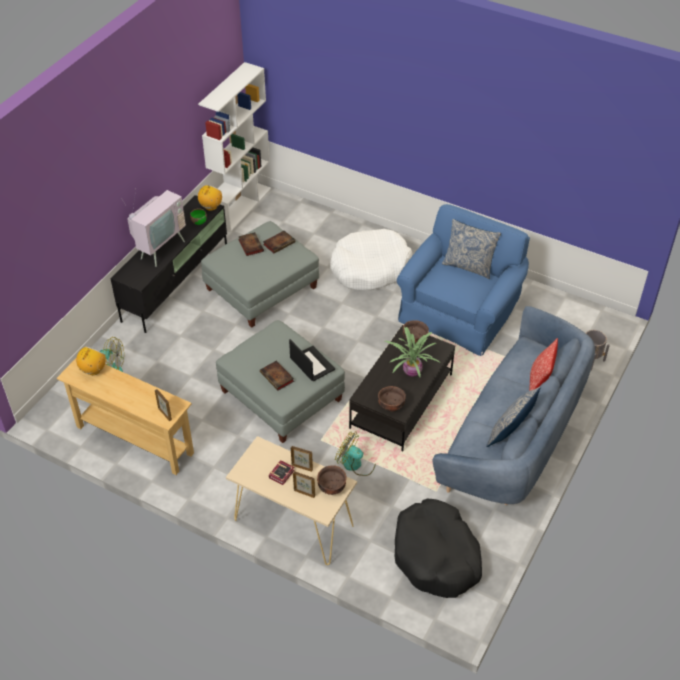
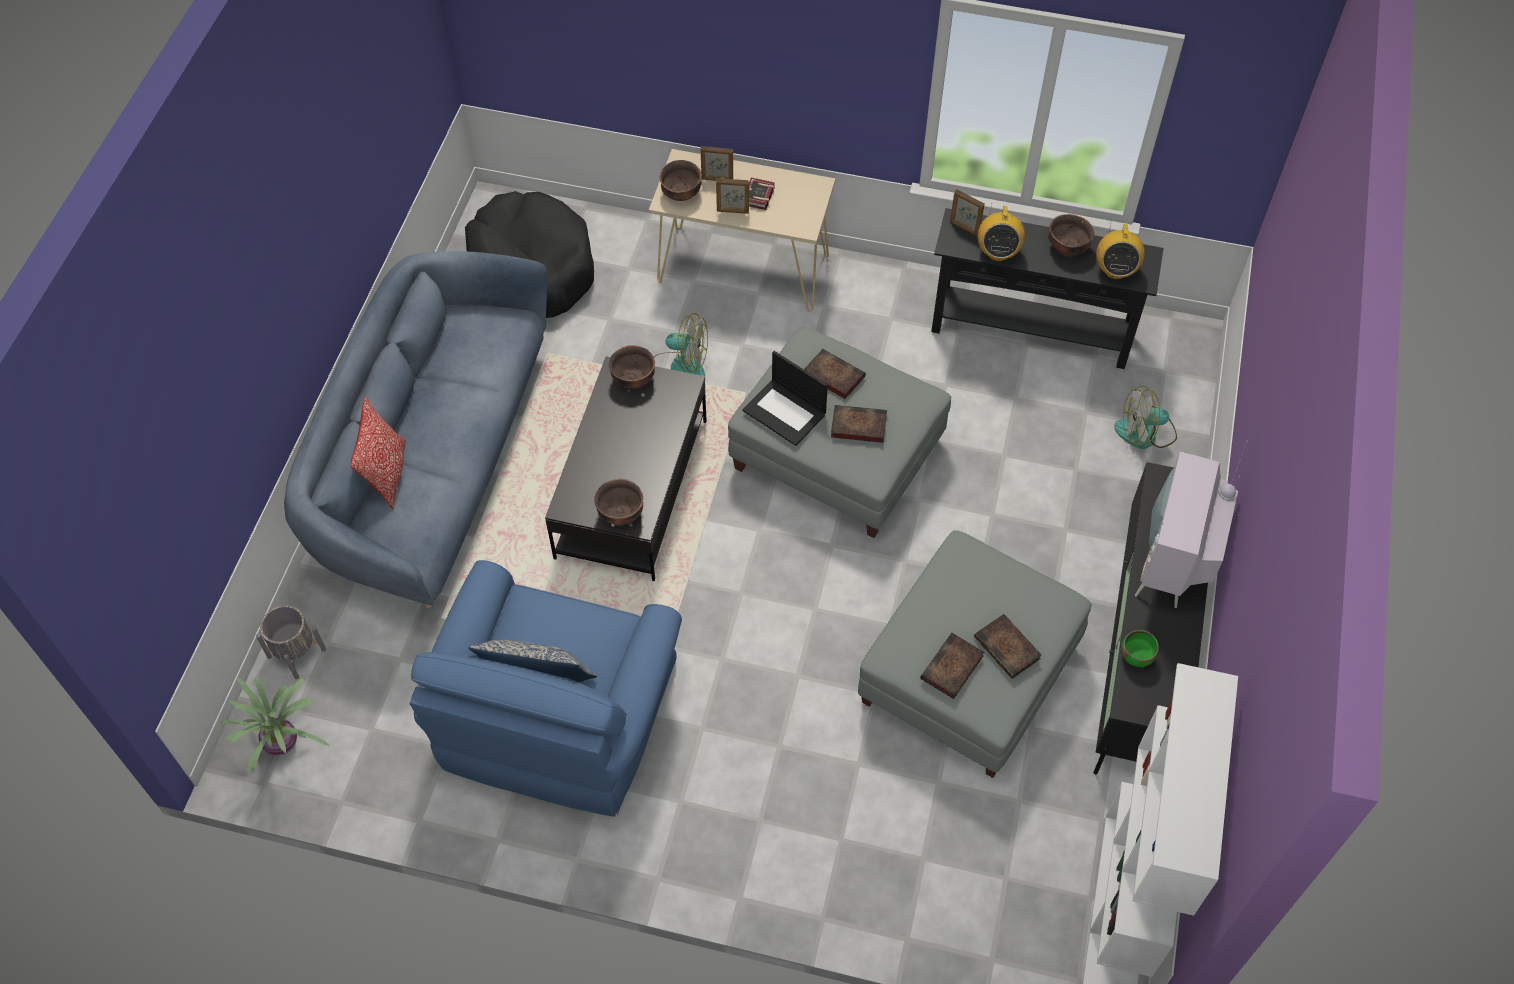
camera: 165 degrees right, 10 degrees up
(112, 389) = (1067, 248): none -> brown bowl
(134, 440) = (1031, 331): beige console table -> black console table
(211, 207) = (1135, 705): radio -> radio (997, 252)
(276, 348) = (857, 426): none -> book
(370, 268) = (767, 783): white dog bed -> none
(411, 371) = (613, 448): potted plant -> potted plant (282, 744)
(510, 433) = (433, 370): pillow -> none

